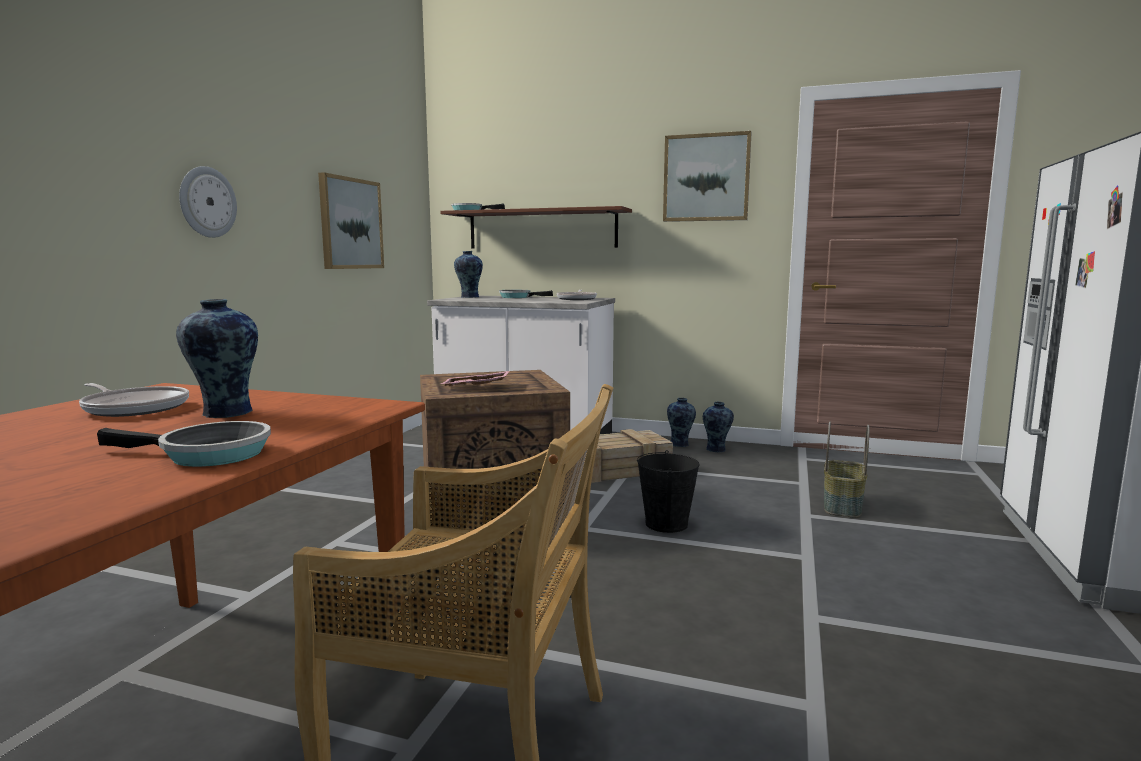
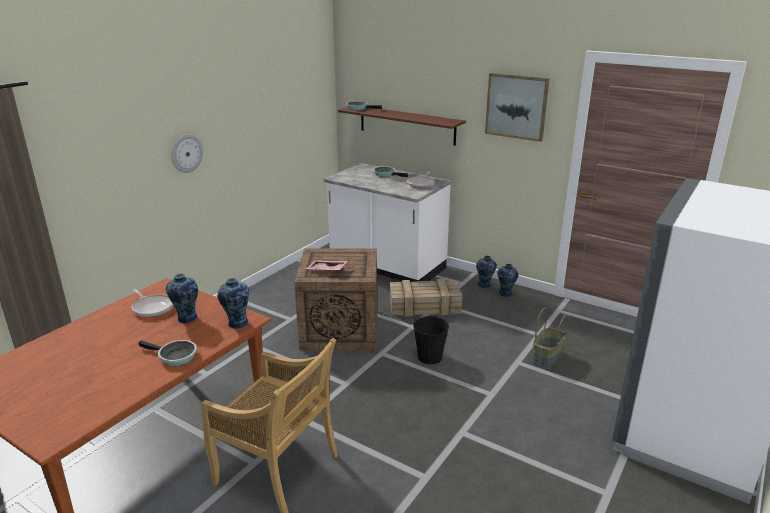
camera: 15 degrees right, 15 degrees up
(350, 223) = (274, 132): picture -> none
(469, 297) = (354, 170): vase -> vase (237, 323)

